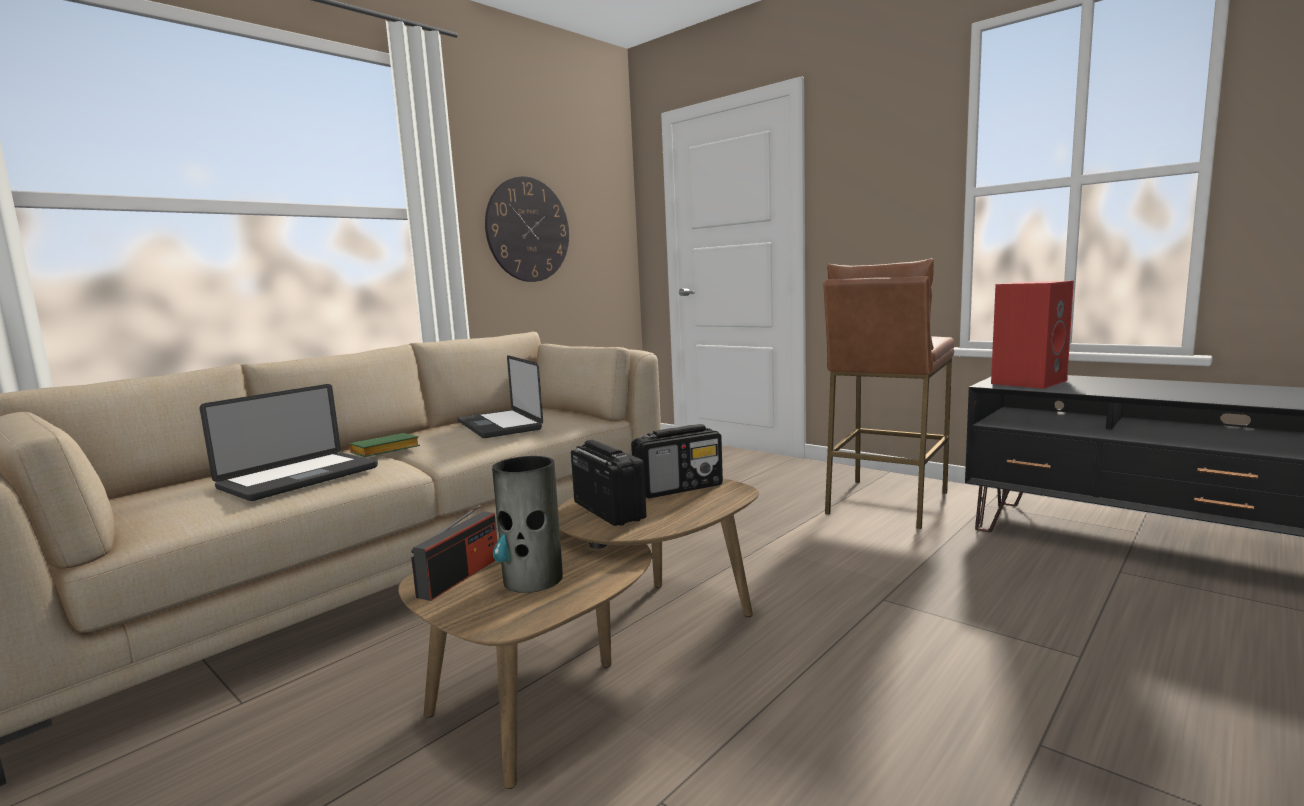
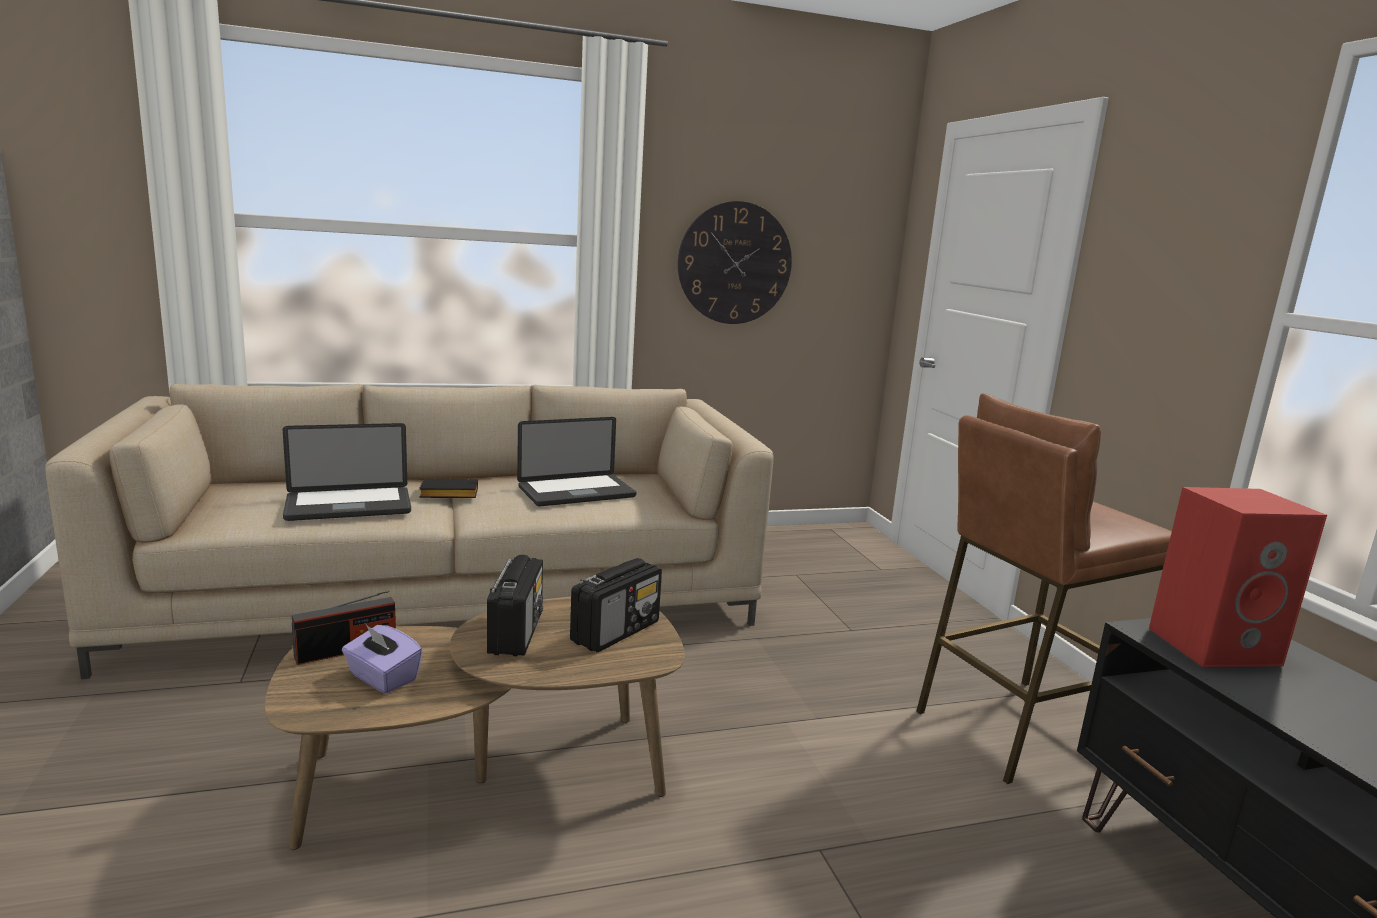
camera: 30 degrees right, 5 degrees up
(384, 452) = (447, 495): green book -> black book
(499, 425) = (576, 492): laptop -> laptop turned 120 degrees counterclockwise
(533, 579) = (382, 678): vase -> purple tissue box
(679, 488) = (616, 631): radio -> radio turned 60 degrees counterclockwise

